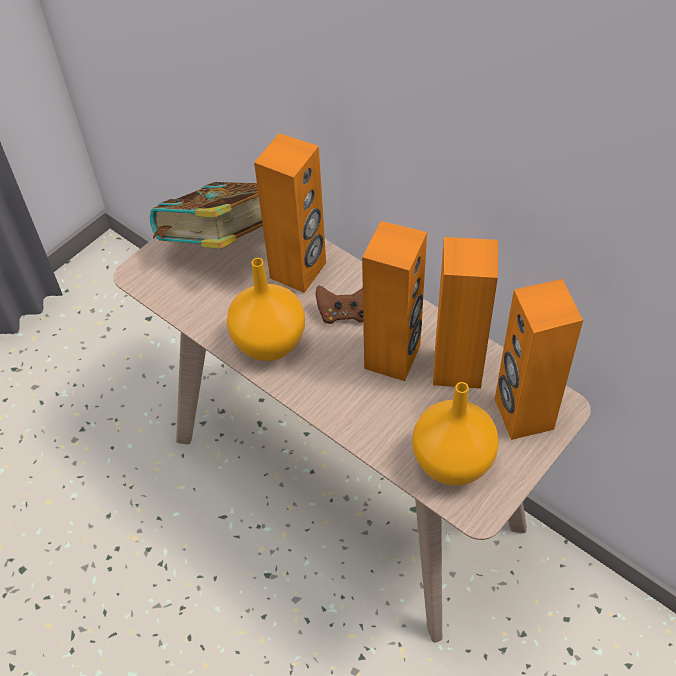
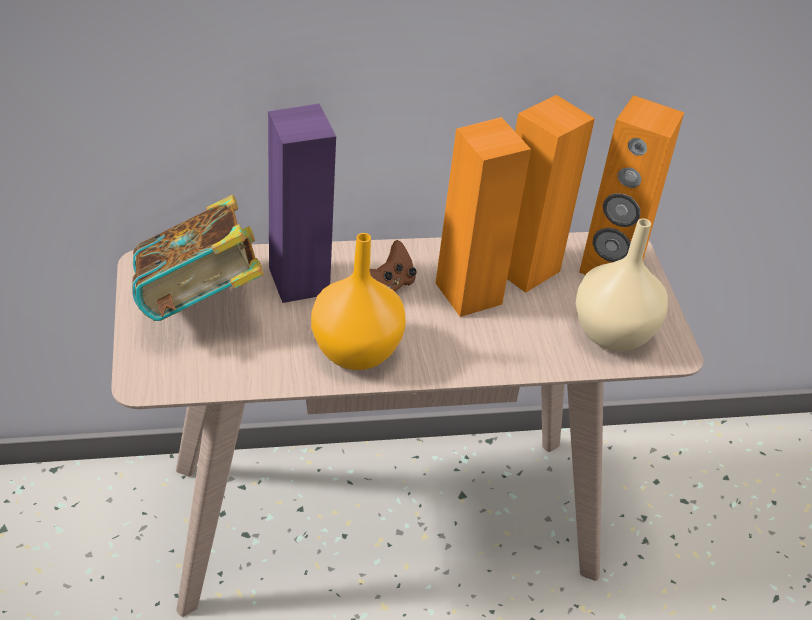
camera: 55 degrees left, 10 degrees down
(299, 271) = (300, 281): orange speaker -> purple speaker
(454, 461) = (612, 332): orange vase -> beige vase

